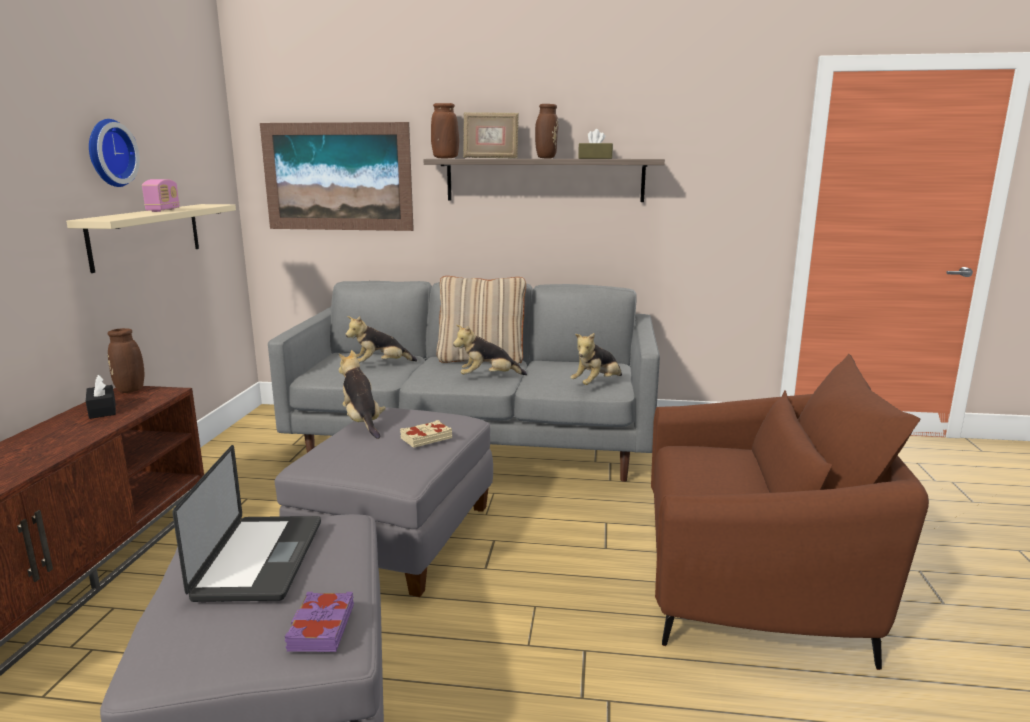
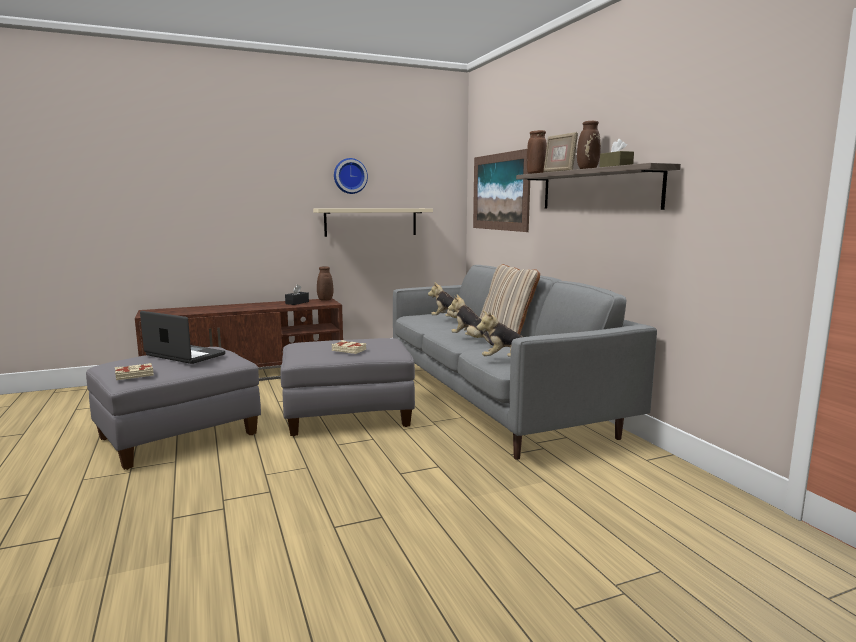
camera: 60 degrees right, 5 degrees down
(163, 210) = (376, 208): radio -> none
(260, 559) = (185, 355): laptop -> laptop turned 120 degrees counterclockwise
(320, 628) = (134, 375): purple book -> beige book
(362, 422) = (356, 337): plush toy -> none
(753, 579) = (412, 539): brown armchair -> none

